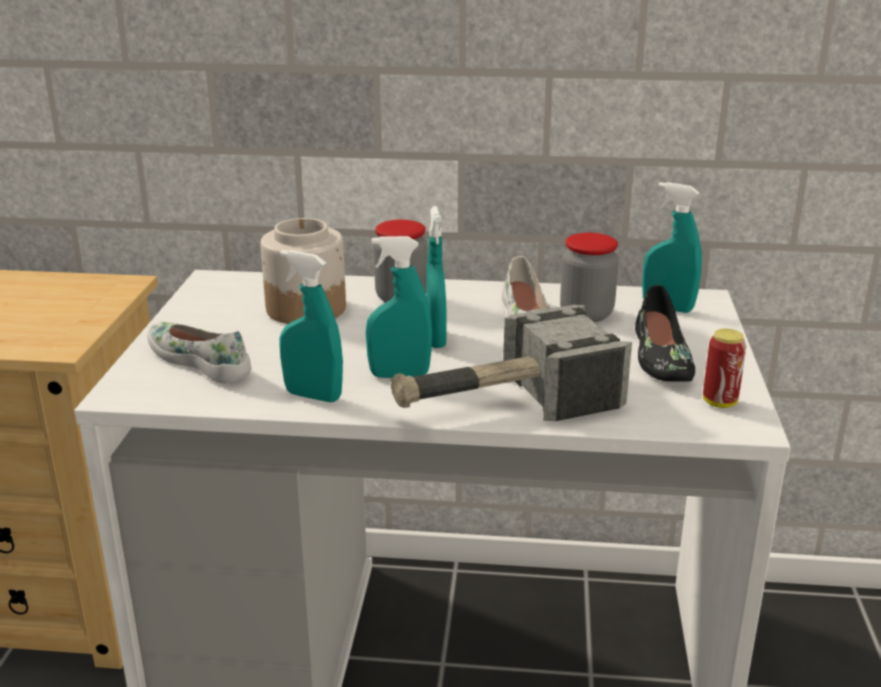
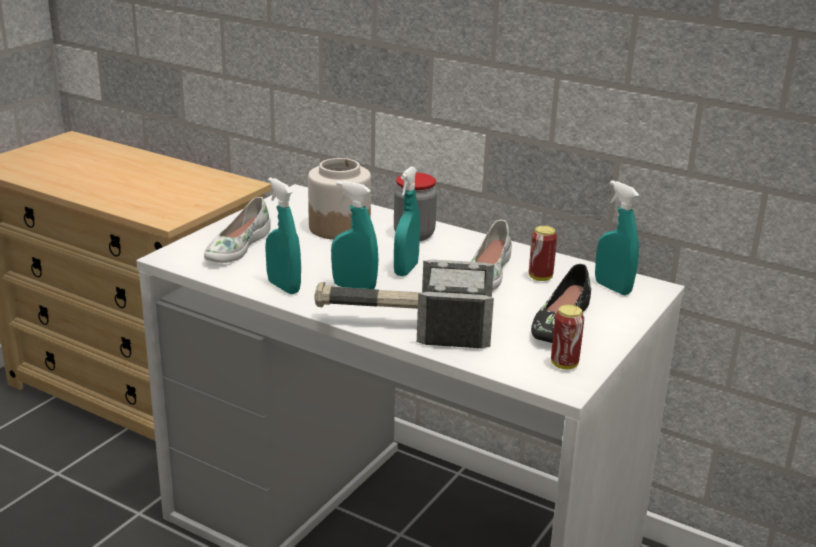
camera: 25 degrees right, 0 degrees up
(200, 361) = (236, 247): white shoe -> white shoe turned 135 degrees counterclockwise
(586, 314) = (540, 277): jar -> can

